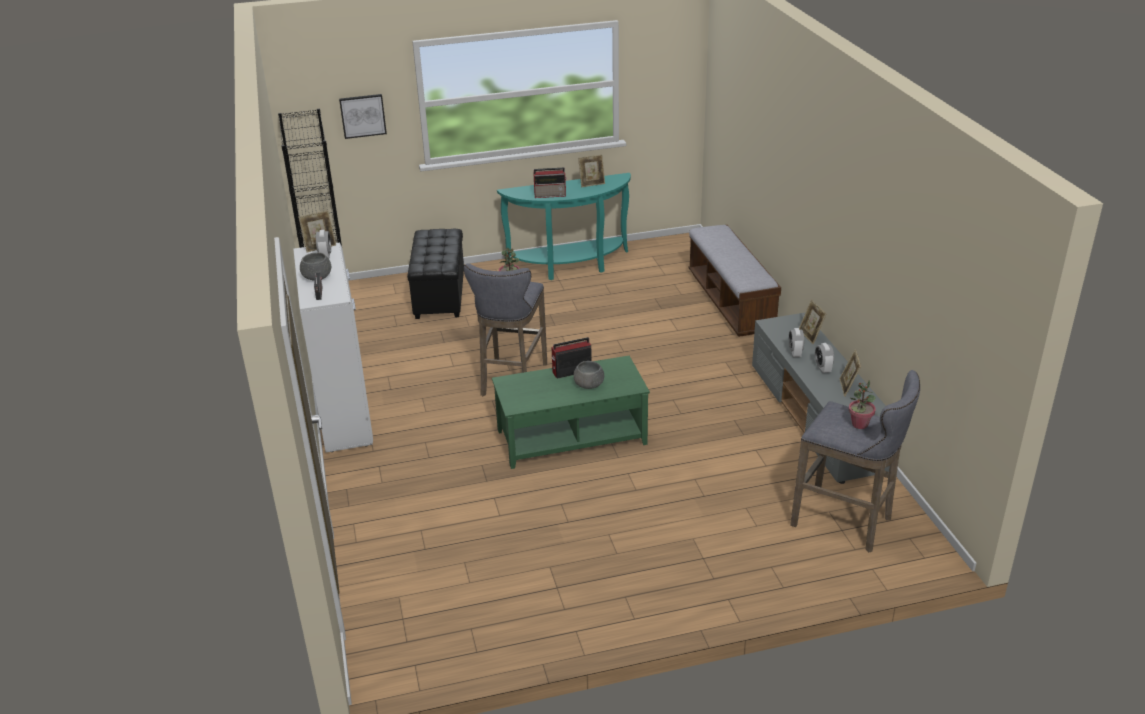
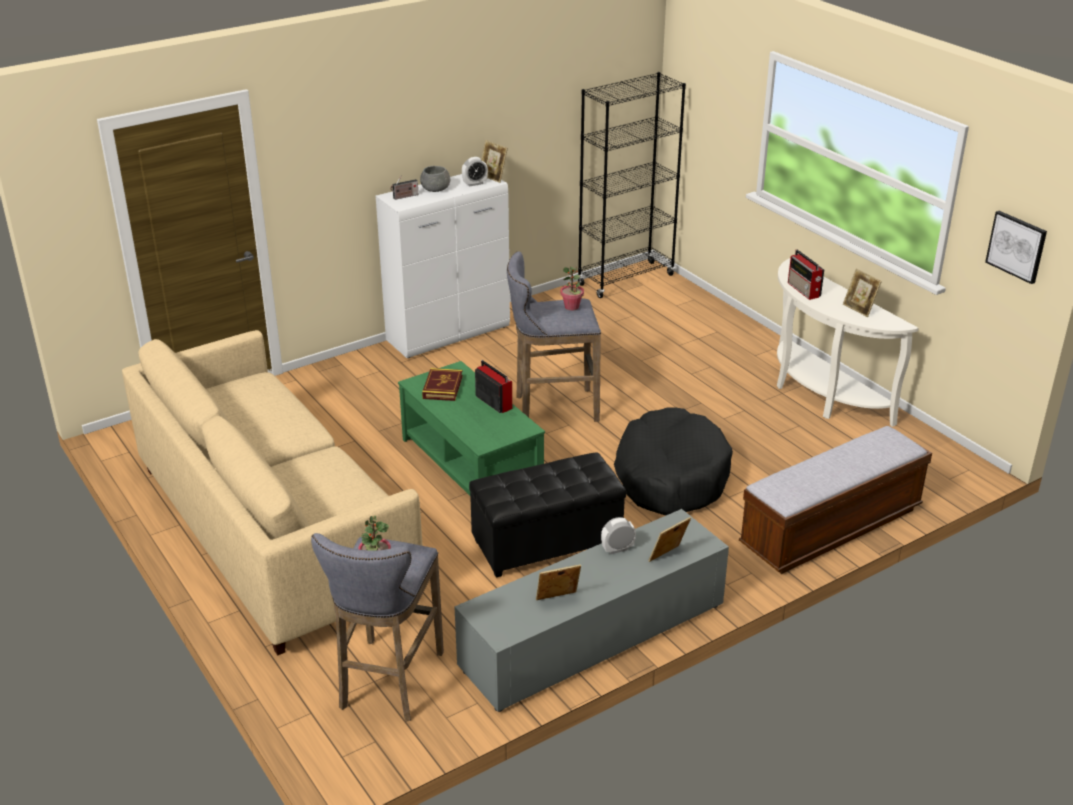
camera: 70 degrees right, 0 degrees up
(363, 115) = (720, 111): picture -> picture (1017, 246)
(440, 296) = (690, 330): black ottoman -> black ottoman (547, 545)
(532, 393) = (442, 387): none -> book
(571, 267) = (819, 394): turquoise console table -> white console table
(588, 384) = (474, 416): grey bowl -> none
(615, 566) = (273, 530): none -> beige sofa
(640, 347) = (671, 476): none -> black dog bed
(823, 369) = (592, 575): alarm clock -> none

